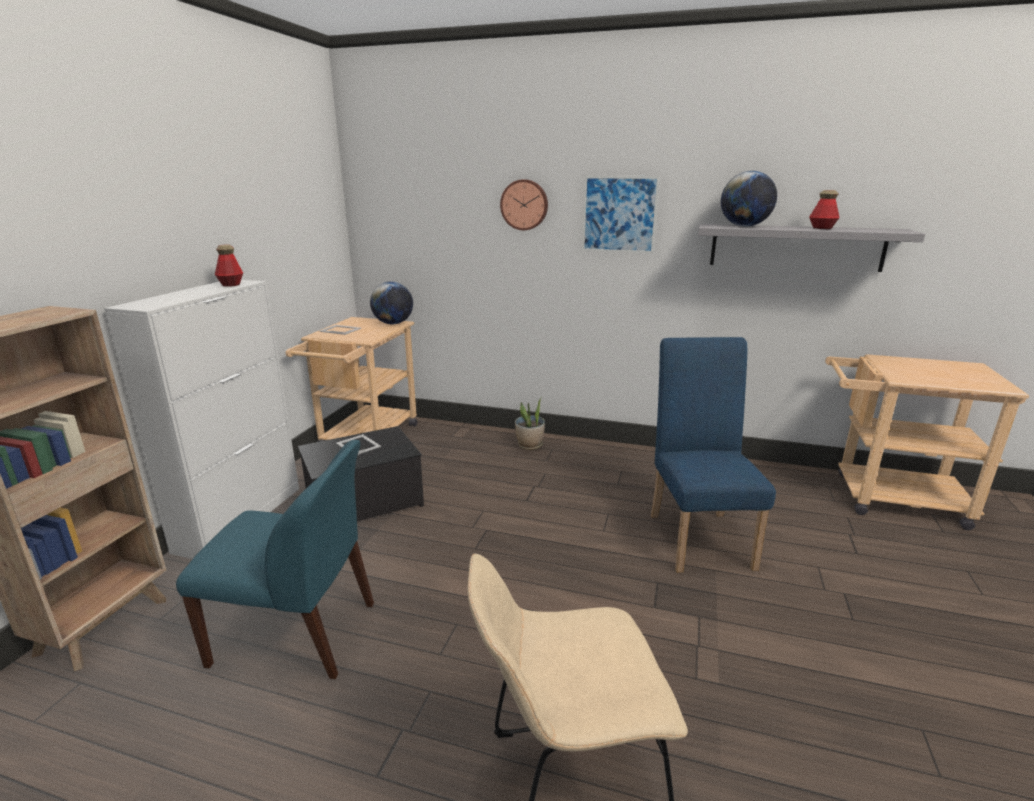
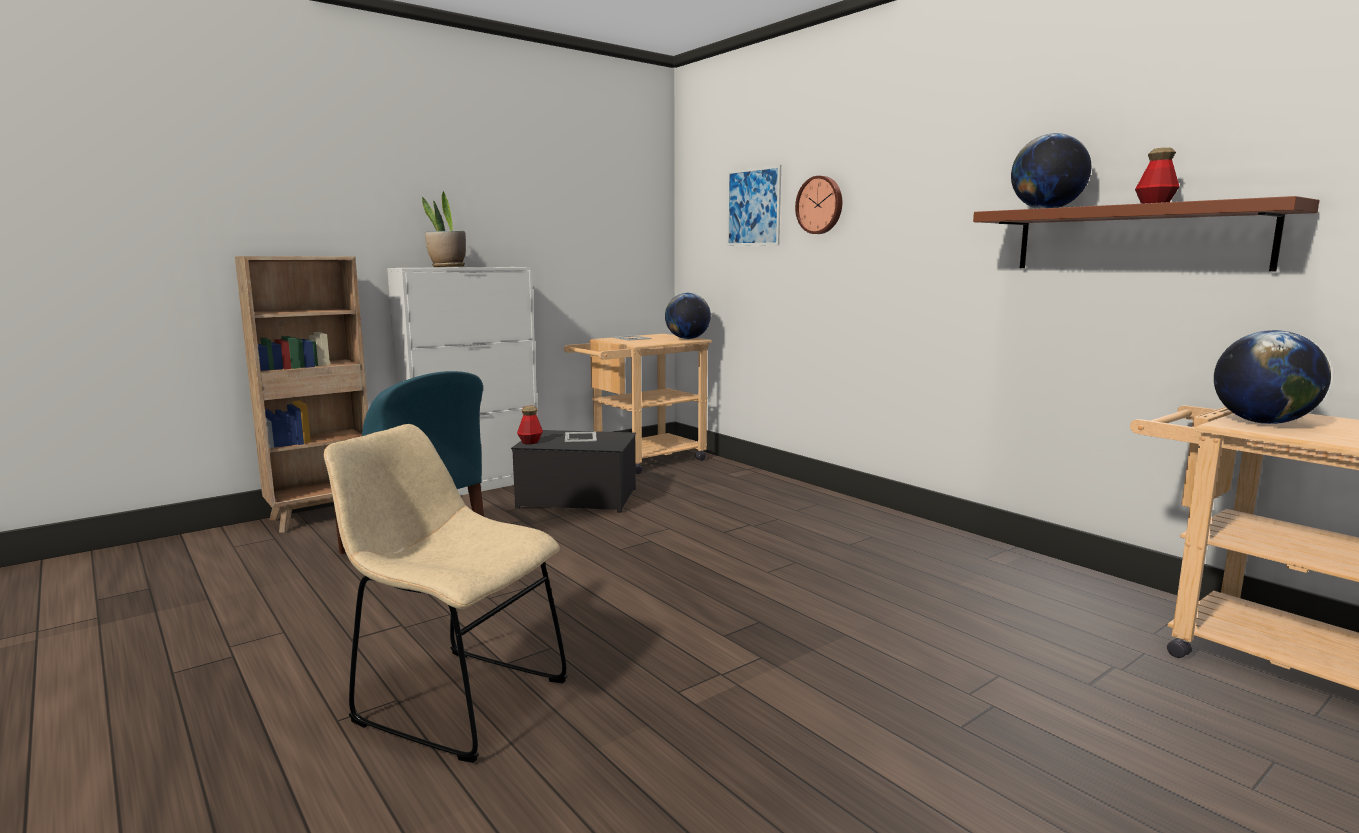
camera: 35 degrees right, 10 degrees down
(231, 284) = (500, 266): bottle -> bottle (530, 442)
(530, 445) = (797, 496): potted plant -> potted plant (447, 267)
(619, 214) = (914, 209): picture -> picture (753, 207)
(698, 535) = (876, 605): blue chair -> none
(796, 247) = (1137, 238): grey shelf -> brown shelf
(905, 372) = (1262, 422): none -> globe

